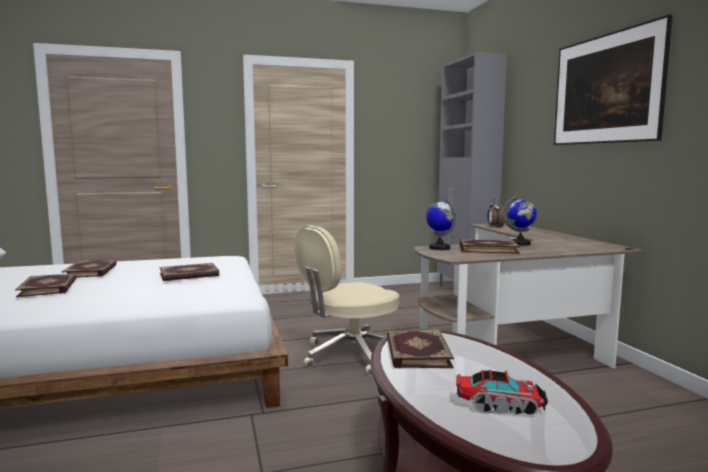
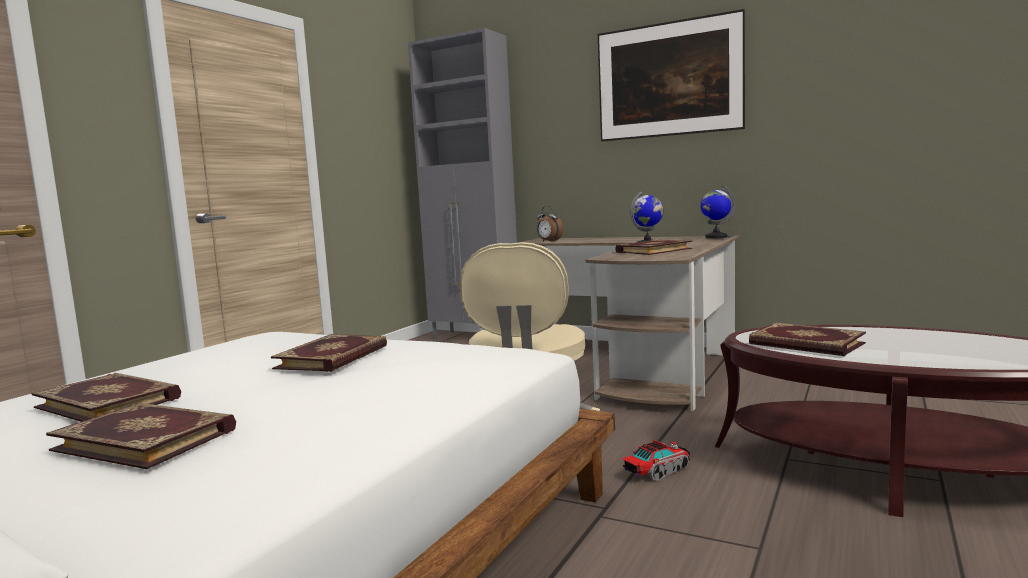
camera: 45 degrees left, 0 degrees up
(439, 248) = (615, 256): globe -> globe (716, 237)
(500, 406) = (971, 349): toy truck -> toy truck (657, 471)

